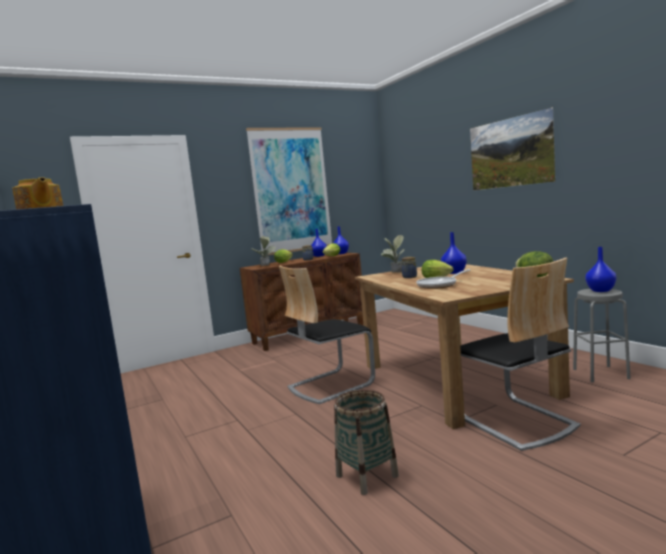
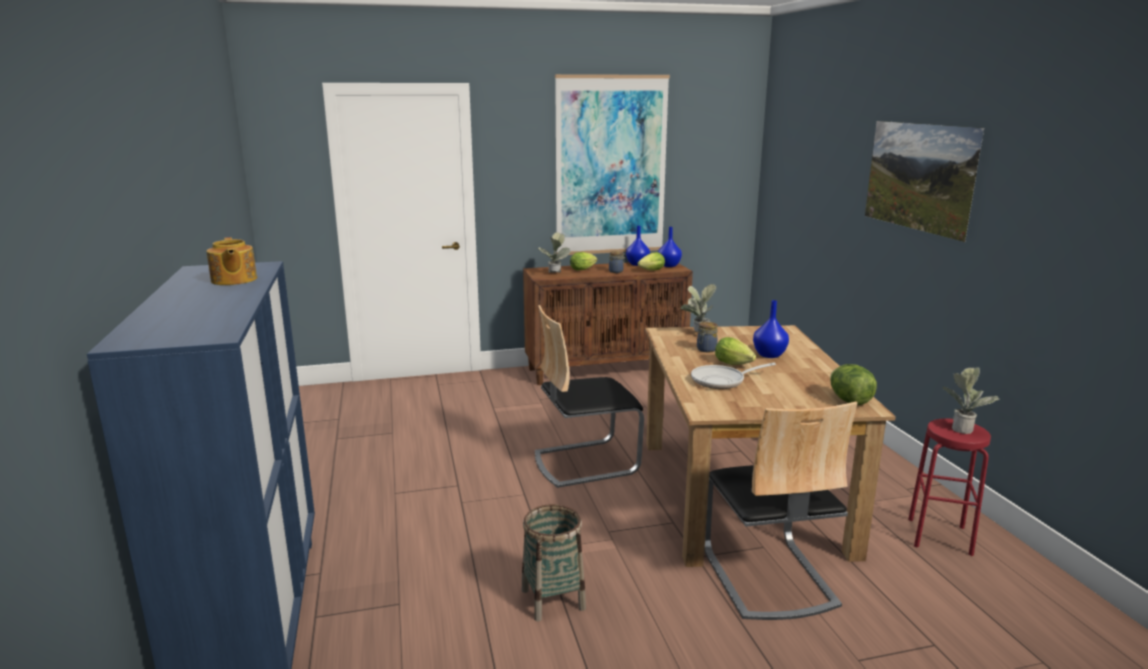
camera: 15 degrees right, 10 degrees up
(600, 290) = (962, 428): blue vase -> potted plant
(600, 374) = (939, 536): grey stool -> red stool

